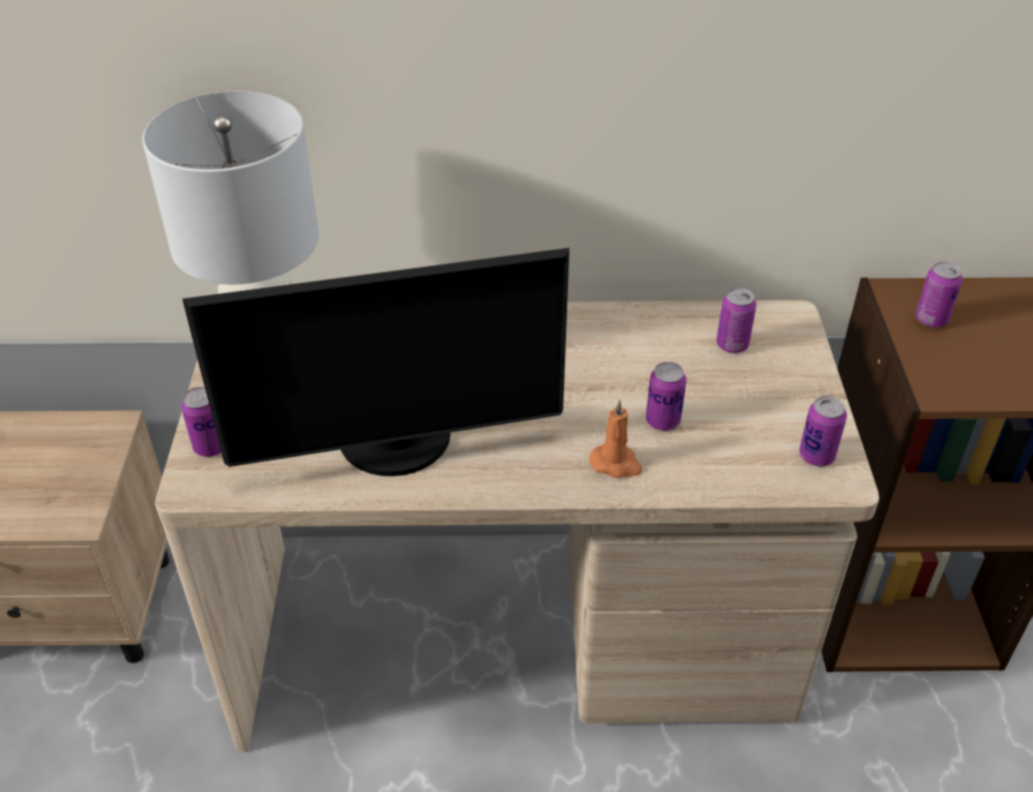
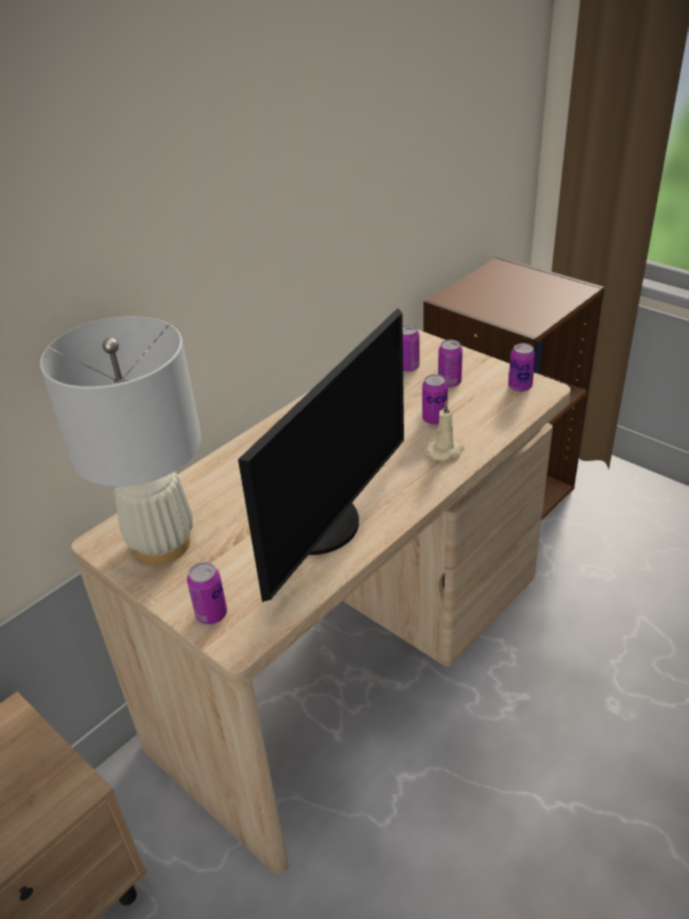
camera: 45 degrees left, 5 degrees down
(616, 464) = (446, 451): orange candle -> beige candle
(931, 319) = (480, 300): can -> can (449, 382)

